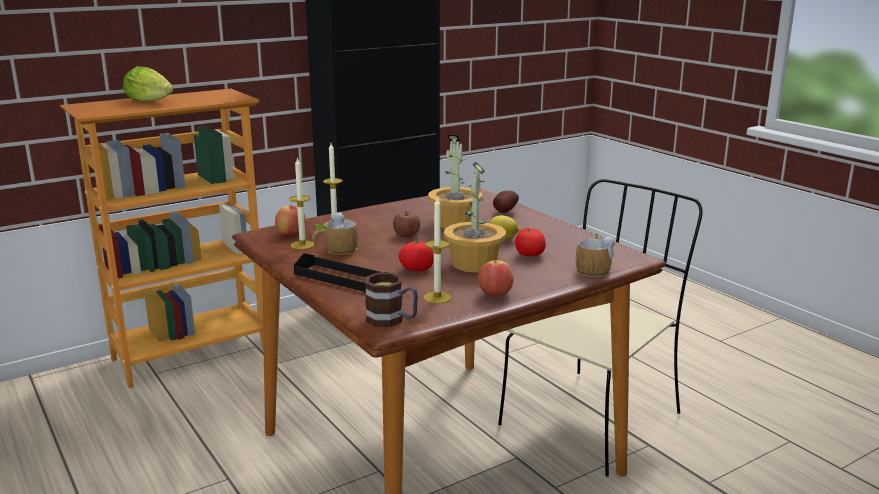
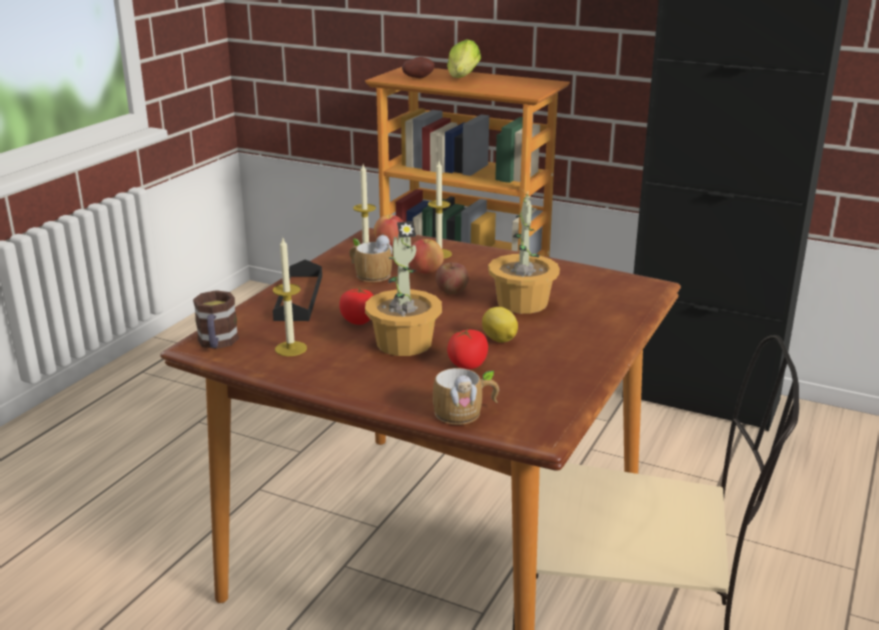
camera: 60 degrees right, 5 degrees up
(495, 294) = (326, 374): apple -> apple (425, 271)
(504, 212) = (601, 318): potato -> potato (418, 78)

